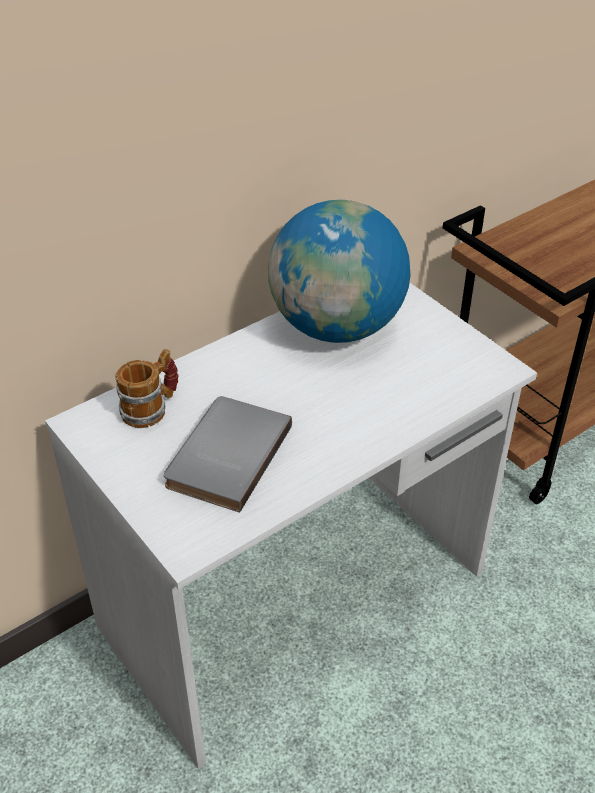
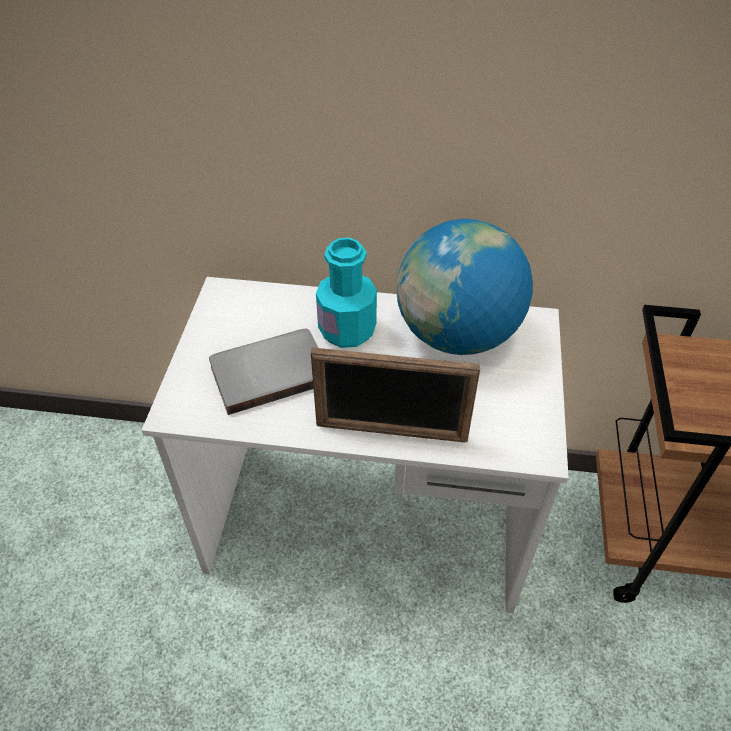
camera: 45 degrees right, 5 degrees up
(151, 408) = (269, 309): mug -> none
(245, 379) = (347, 330): none -> turquoise bottle
(386, 428) = (391, 432): none -> picture frame

